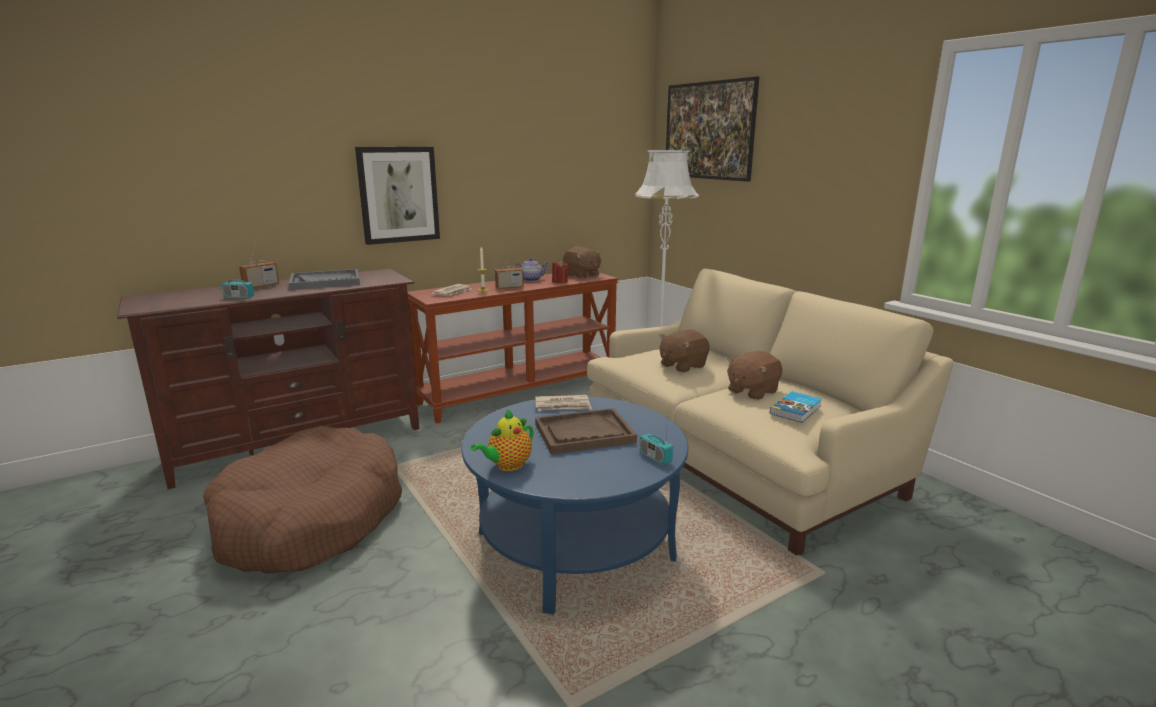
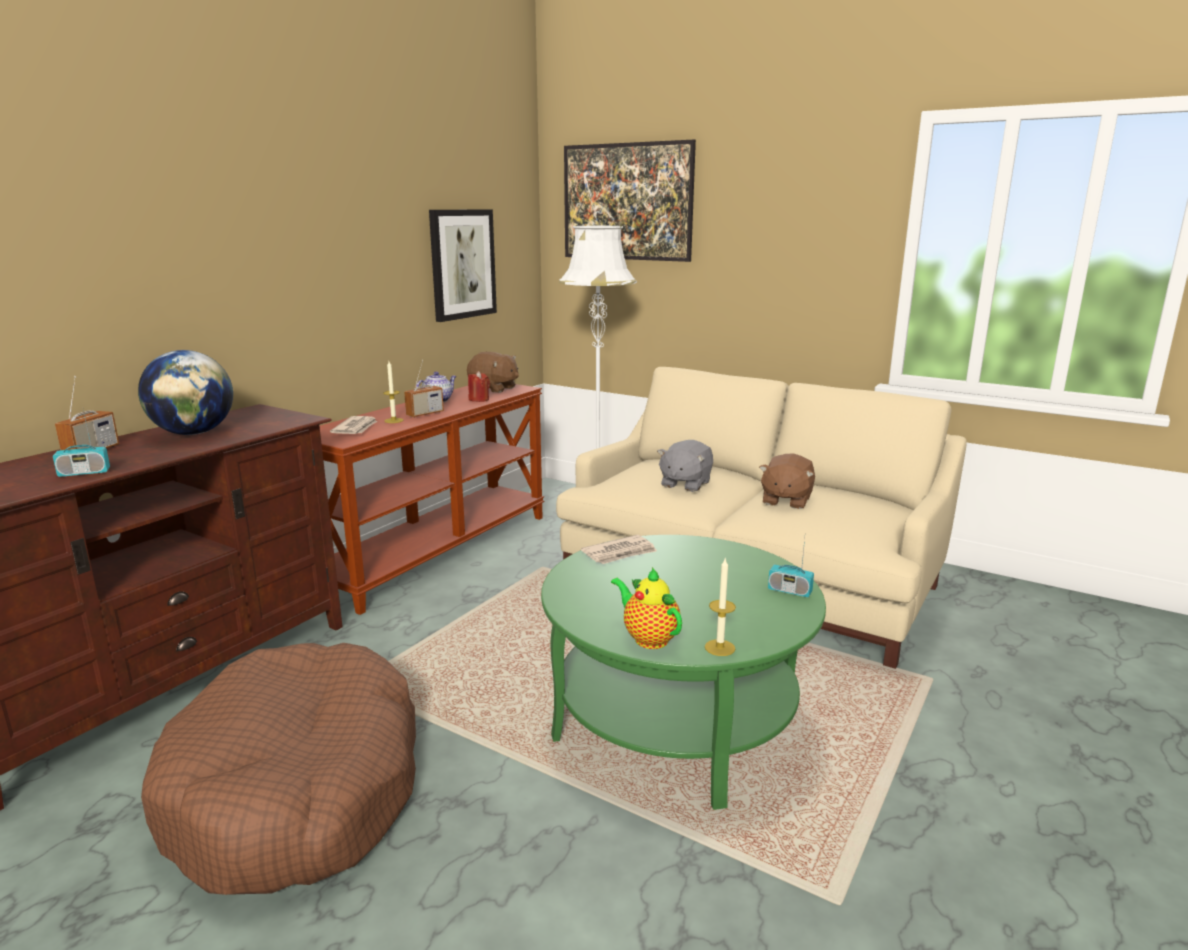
camera: 25 degrees left, 0 degrees up
(325, 282) = (193, 433): grey tray -> globe
(398, 195) = (263, 295): picture -> picture (462, 264)
(507, 466) = (648, 638): teapot -> teapot turned 120 degrees clockwise
(548, 484) = (719, 648): none -> candle
(575, 545) = (676, 722): blue coffee table -> green coffee table
(584, 433) = (684, 581): brown tray -> none
(682, 366) = (685, 484): brown plush toy -> grey plush toy
(797, 410) = (851, 512): book -> none

